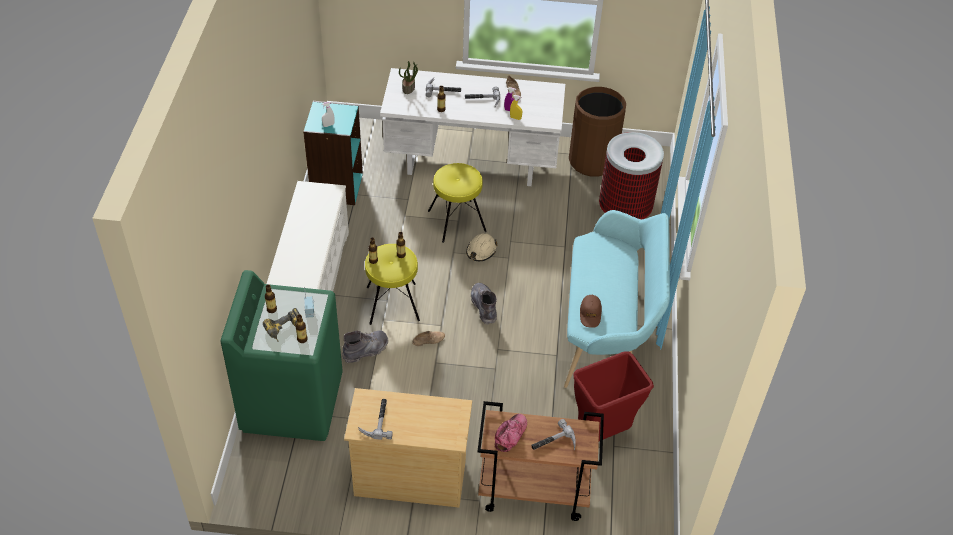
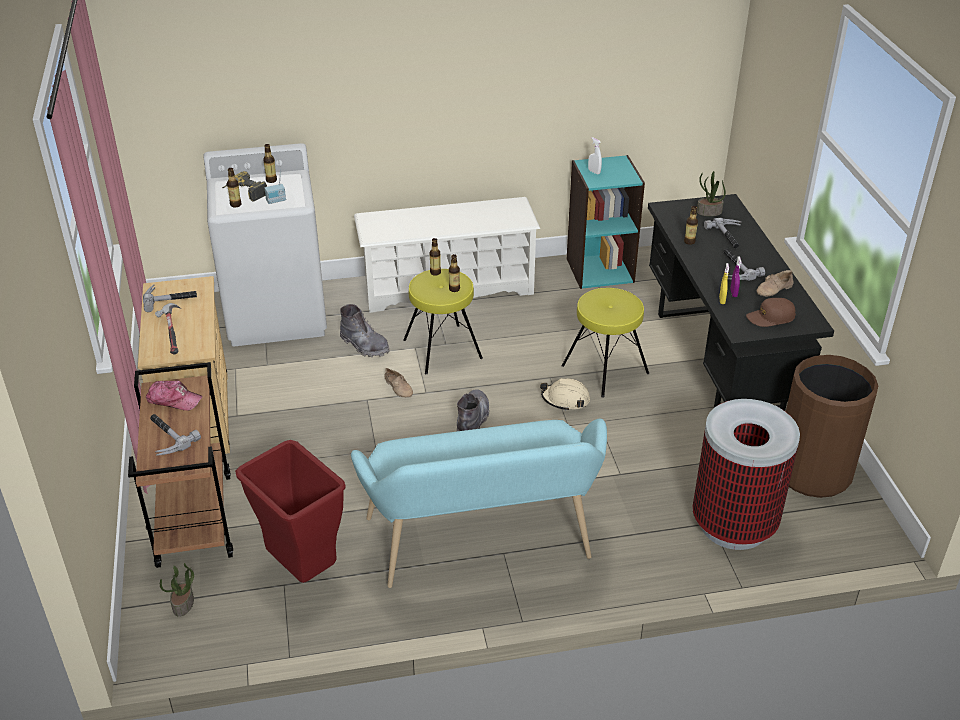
camera: 75 degrees right, 10 degrees down
(292, 401) = (276, 313): green washing machine -> white washing machine
(429, 424) = (172, 334): none -> hammer
(473, 162) = (719, 361): white desk -> black desk
(484, 306) = (472, 420): grey boot -> grey boot turned 45 degrees counterclockwise
(590, 314) = (418, 453): brown cap -> brown cap (770, 318)
(616, 507) = (183, 604): none -> potted plant

